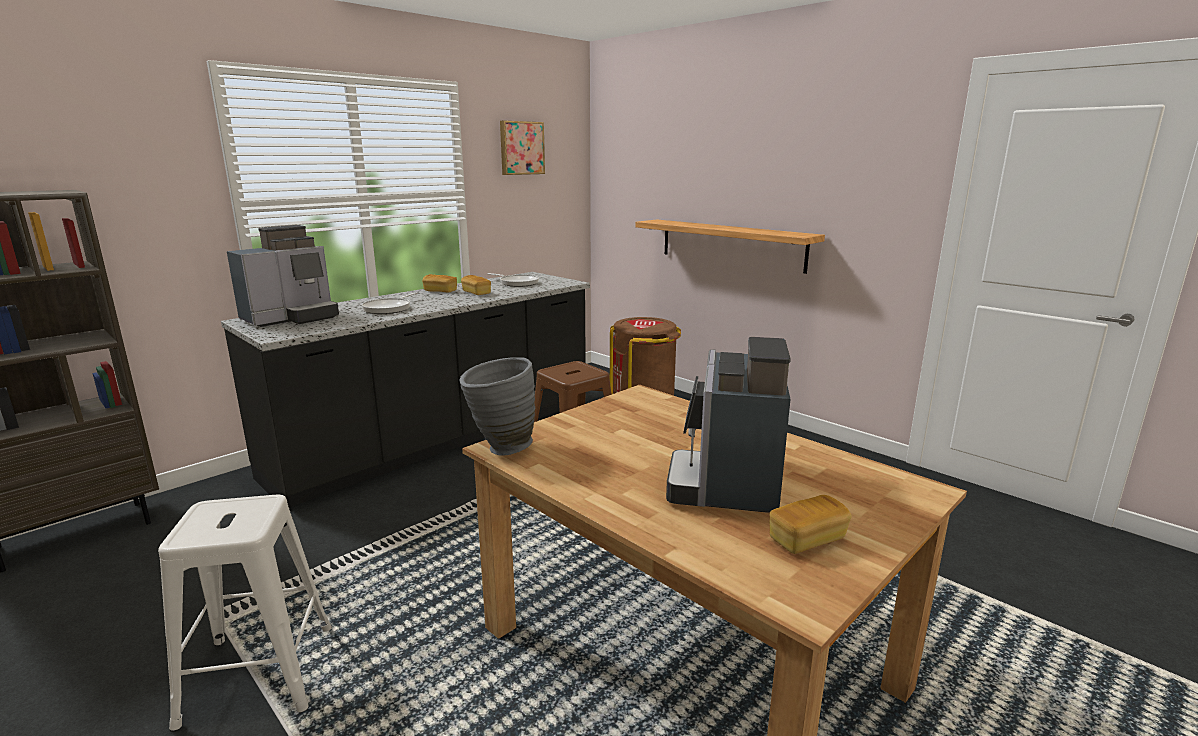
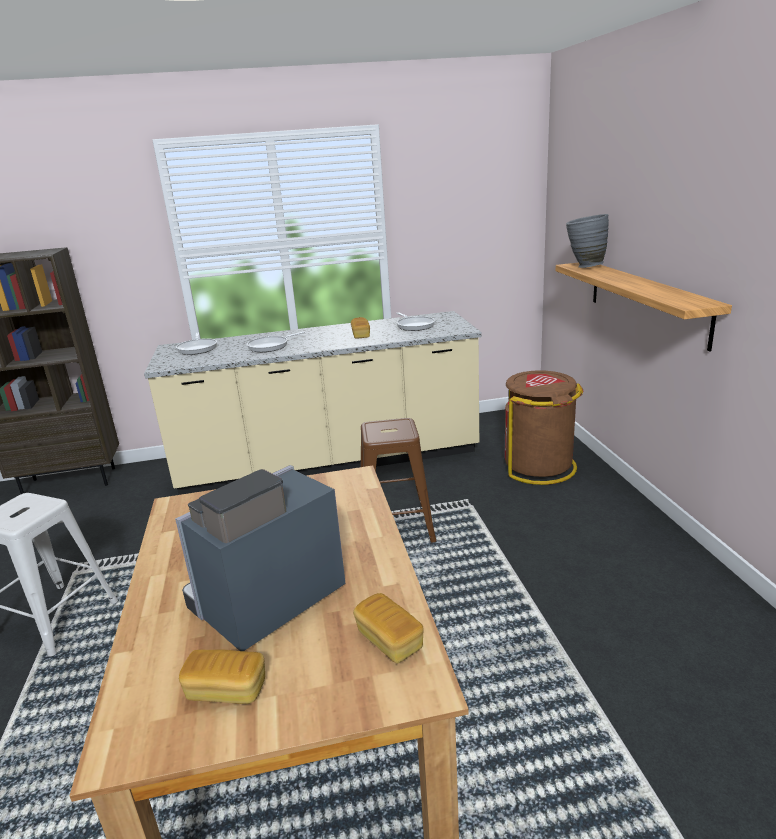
camera: 35 degrees right, 5 degrees up
(292, 318) = (198, 348): coffee machine -> frying pan
(440, 291) = (337, 330): bread -> bread (389, 640)
(440, 439) = (329, 462): black counter -> beige counter
(500, 449) = (173, 507): grey vase -> grey vase (584, 266)
(521, 148) = (453, 183): picture -> none

